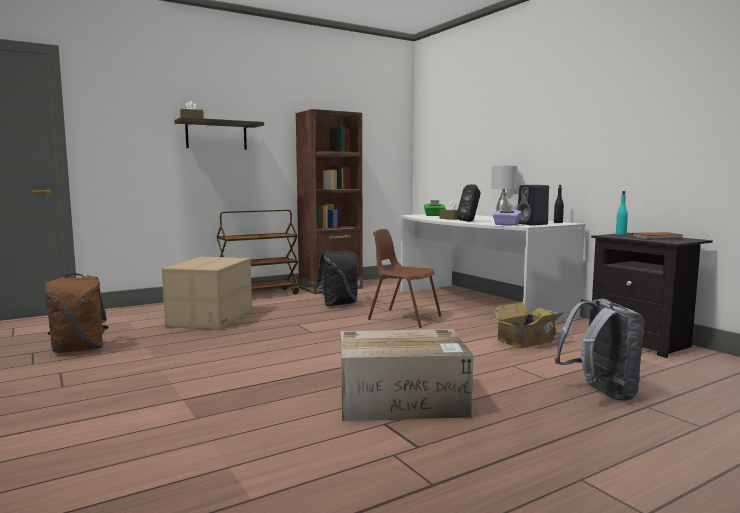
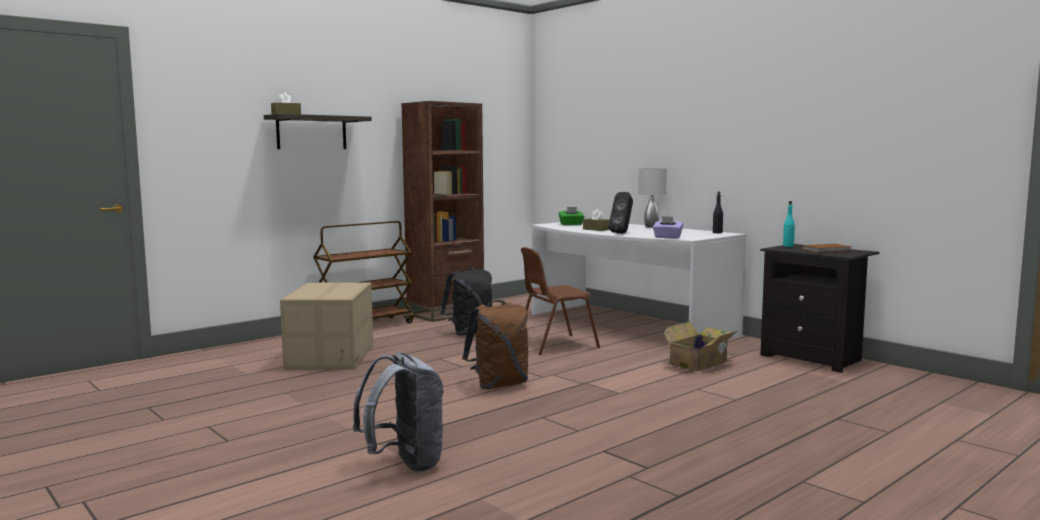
camera: 10 degrees left, 0 degrees up
(80, 349) = (204, 400): brown backpack -> brown backpack (499, 385)
(403, 318) = (555, 345): brown chair -> brown chair turned 45 degrees counterclockwise
(403, 400) = (608, 428): cardboard box -> none
(533, 224) = (694, 236): black speaker -> none
(600, 393) = (792, 410): grey backpack -> grey backpack (404, 464)

